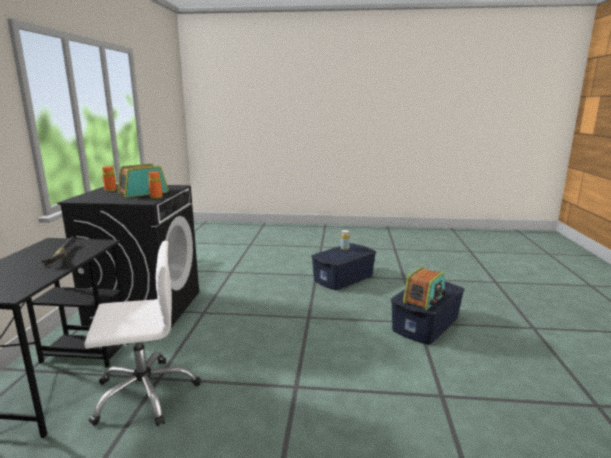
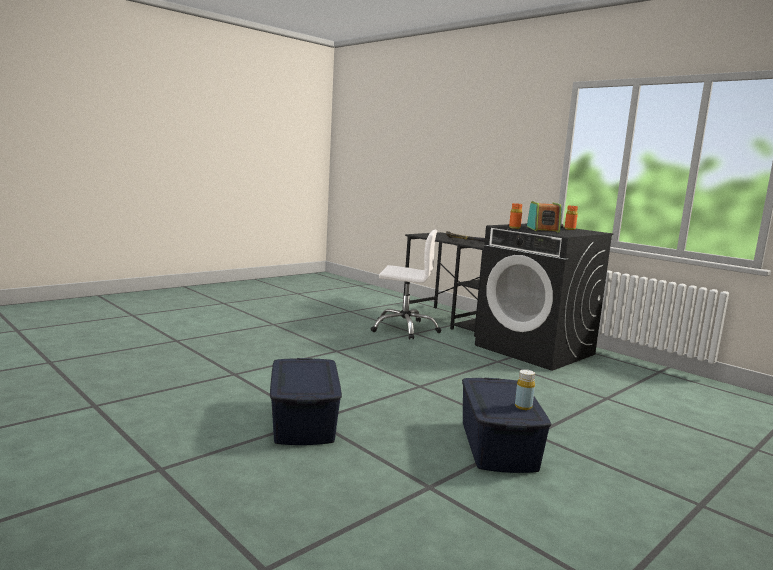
camera: 130 degrees right, 5 degrees down
(145, 393) = (404, 329): white office chair -> white office chair turned 105 degrees counterclockwise
(424, 299) = (301, 368): radio -> none

